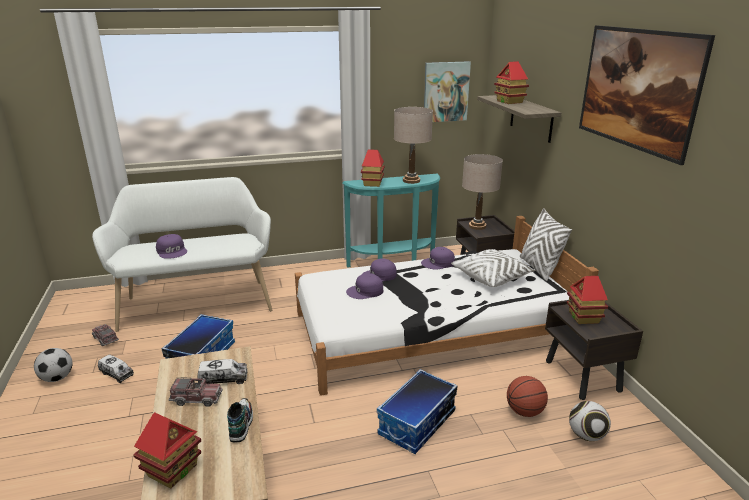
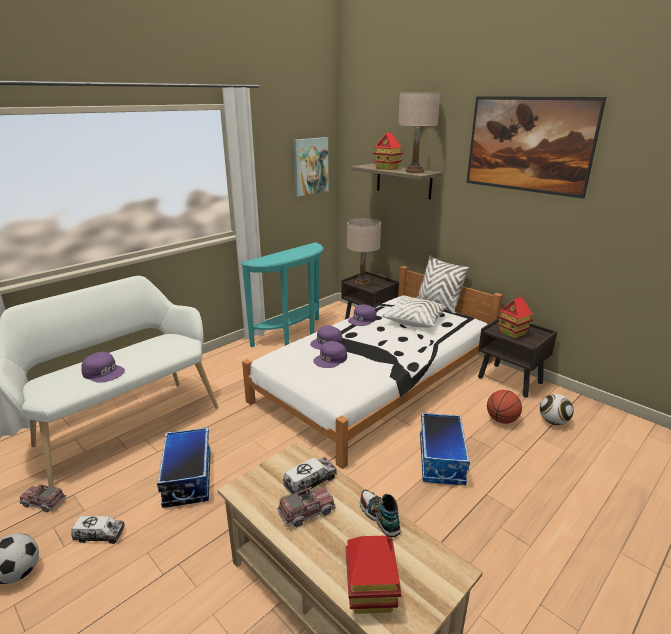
camera: 30 degrees left, 0 degrees up
(372, 183) = (272, 259): toy house -> none
(411, 181) = (303, 251): beige table lamp -> beige table lamp (414, 171)

